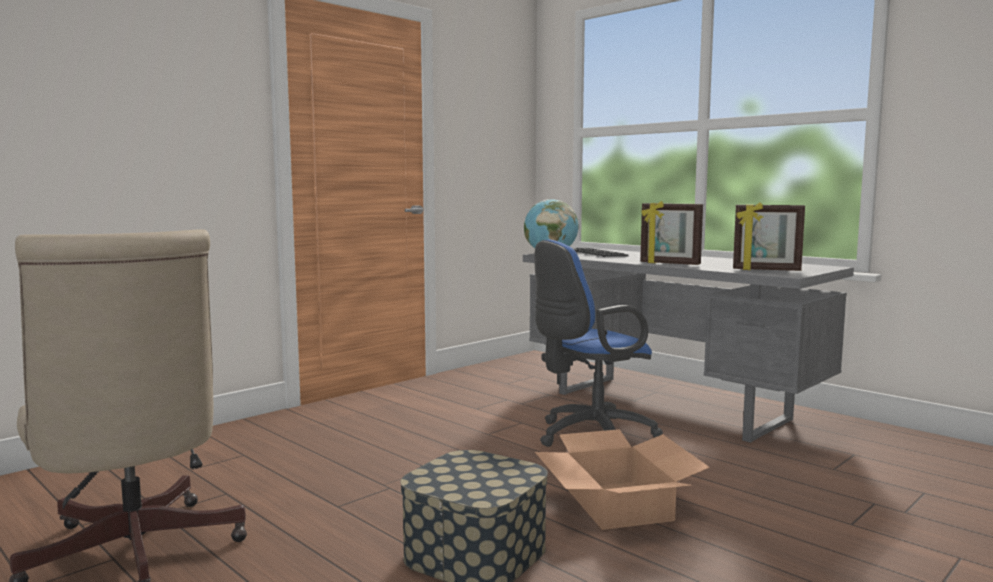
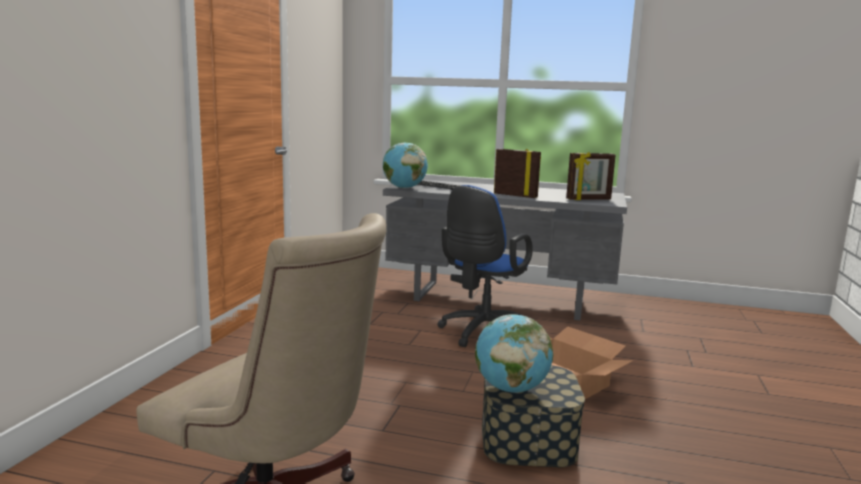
camera: 30 degrees left, 5 degrees up
(439, 475) = (511, 389): none -> globe
(669, 264) = (515, 196): picture frame -> picture frame turned 150 degrees counterclockwise

